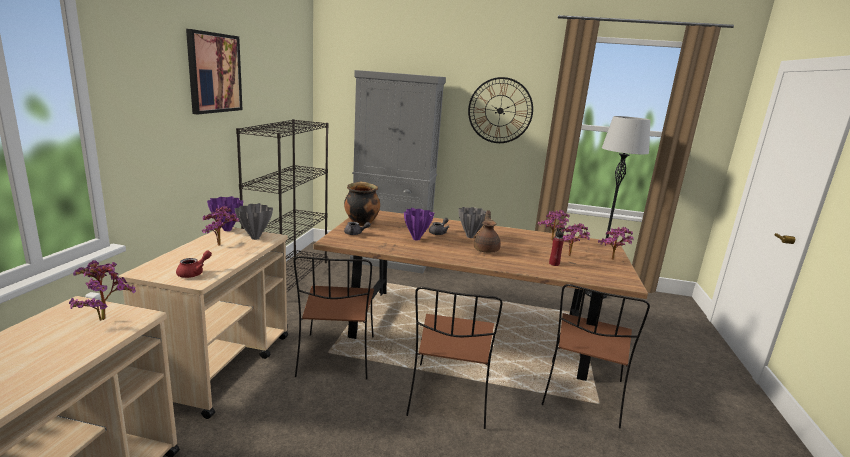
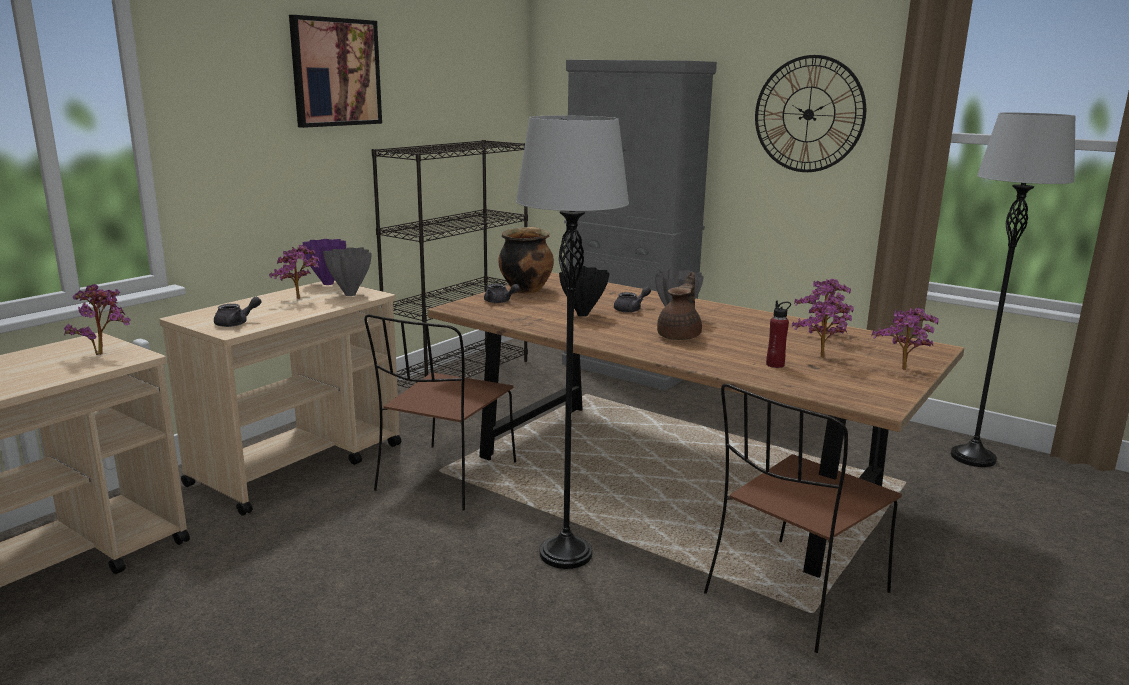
camera: 25 degrees right, 0 degrees up
(194, 273) = (236, 323): red teapot -> grey teapot
(416, 239) = (582, 315): purple vase -> black vase
(449, 397) = (565, 554): brown chair -> grey floor lamp

